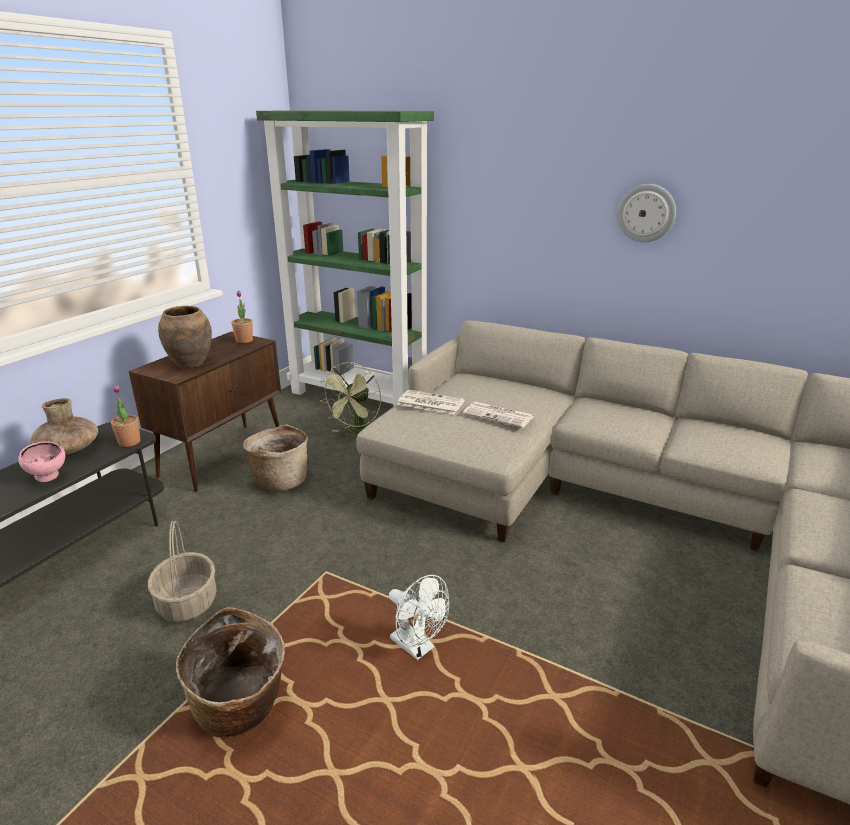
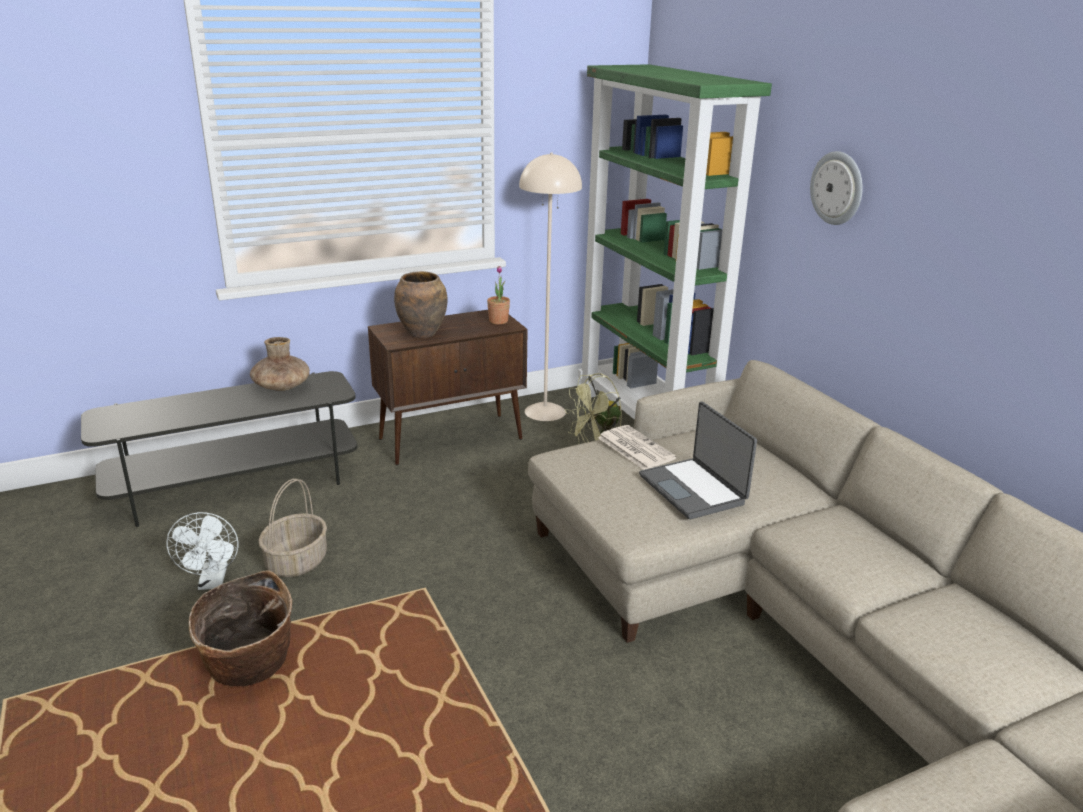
camera: 35 degrees right, 0 degrees up
(49, 478) = (245, 406): pink bowl -> none
(129, 442) = (329, 395): potted plant -> none
(278, 413) = (545, 411): none -> beige floor lamp
(280, 480) = (476, 482): basket -> none
(417, 647) = (428, 697): white fan -> white fan (212, 582)
(499, 415) = (693, 489): newspaper -> laptop
(646, 213) = (994, 268): wall clock -> wall clock (837, 188)

